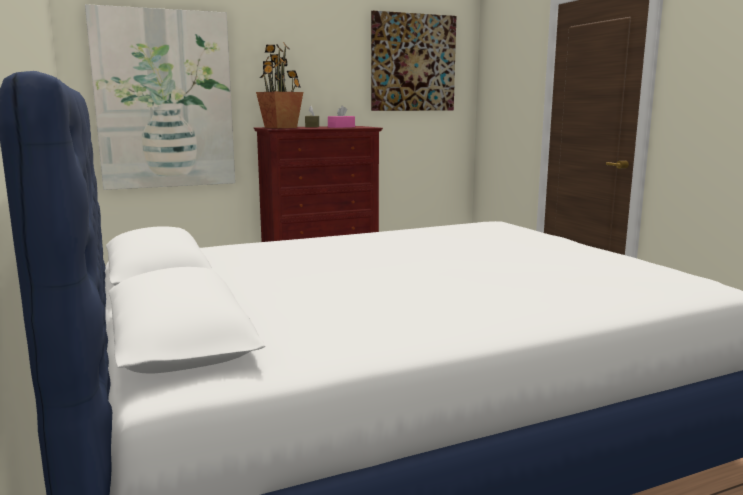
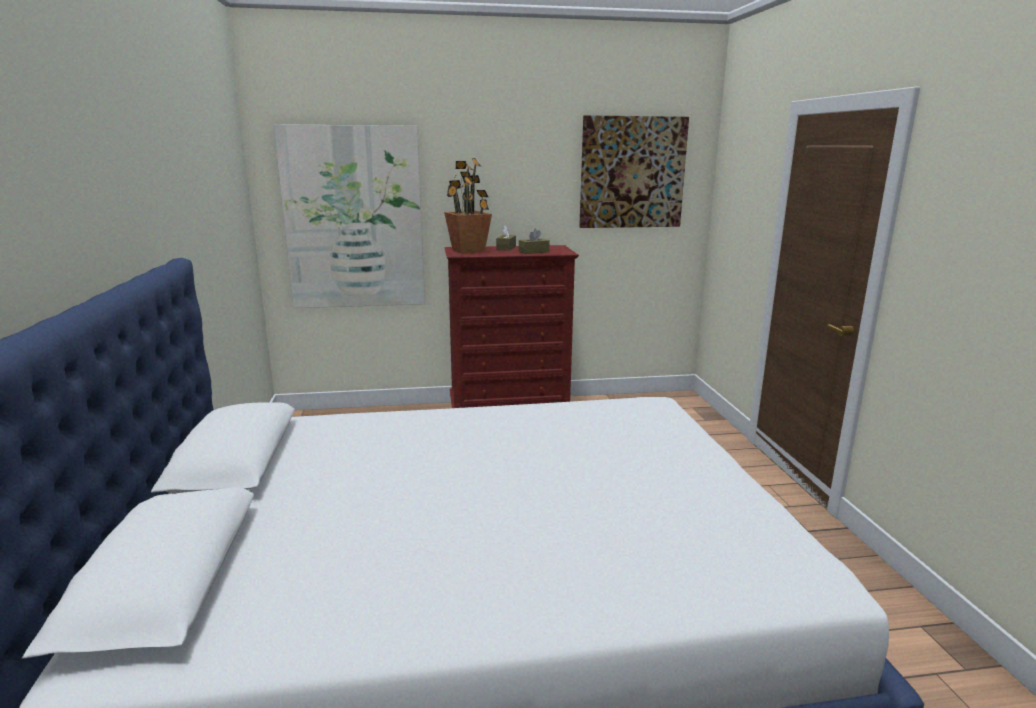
camera: 15 degrees right, 5 degrees up
(341, 127) = (534, 252): pink tissue box -> brown tissue box

